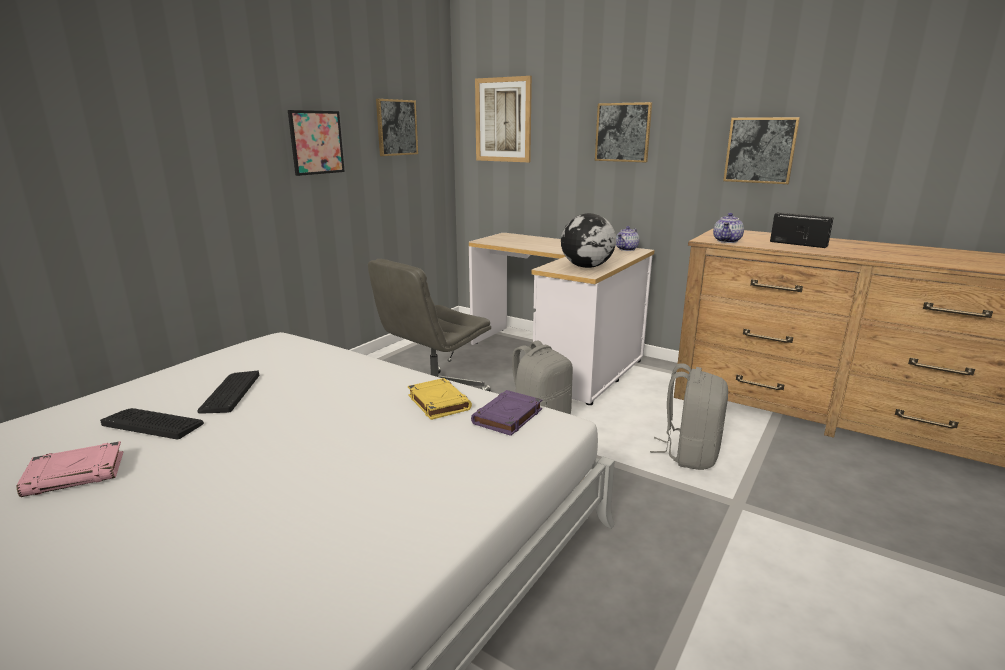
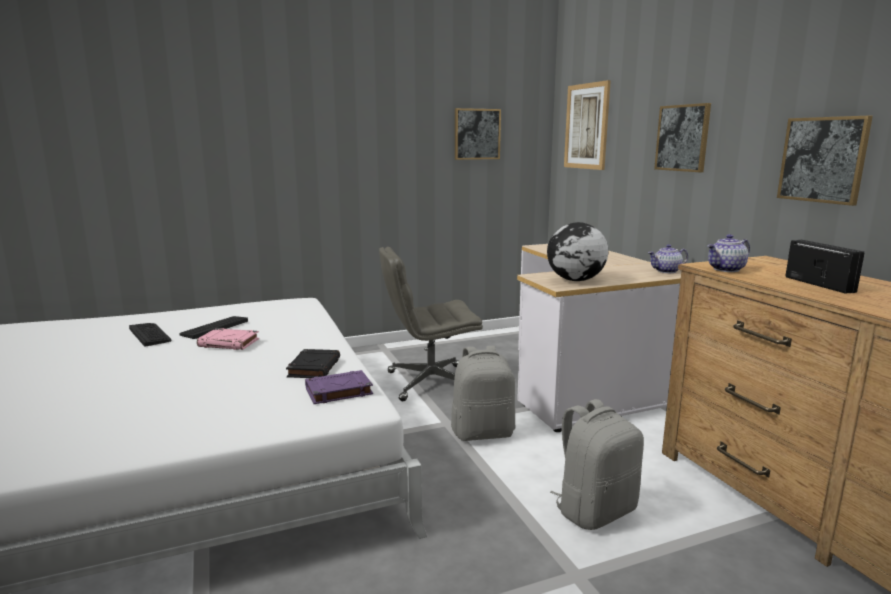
camera: 35 degrees right, 5 degrees down
(76, 474) = (77, 350): pink book -> pink book (229, 343)
(316, 142) = (386, 146): picture -> none
(438, 402) = (314, 367): yellow book -> black book

